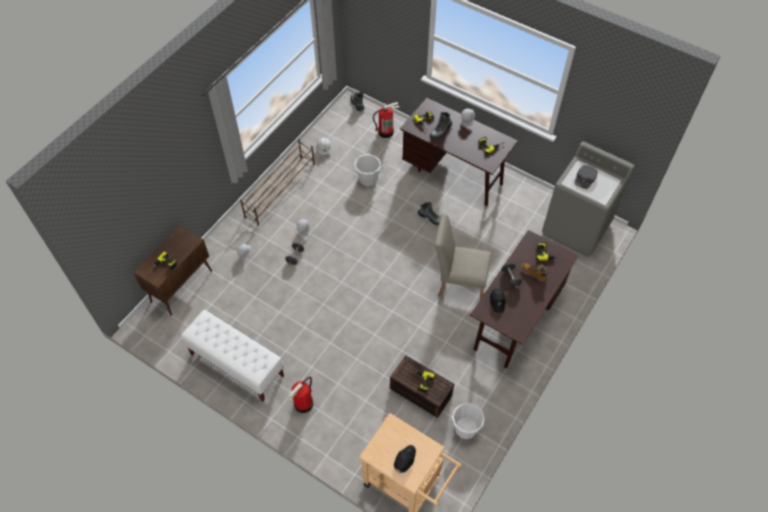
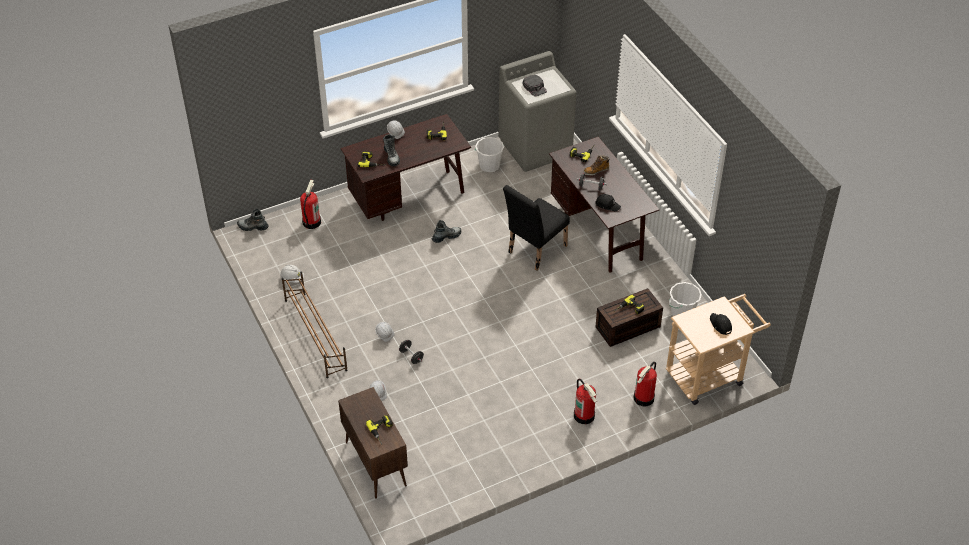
camera: 60 degrees left, 10 degrees down
(236, 365) = (505, 451): white bench -> none
(348, 441) = (644, 398): none -> fire extinguisher
(368, 179) = (360, 261): white bucket -> white bucket (489, 165)
(458, 283) = (534, 251): beige chair -> black chair

